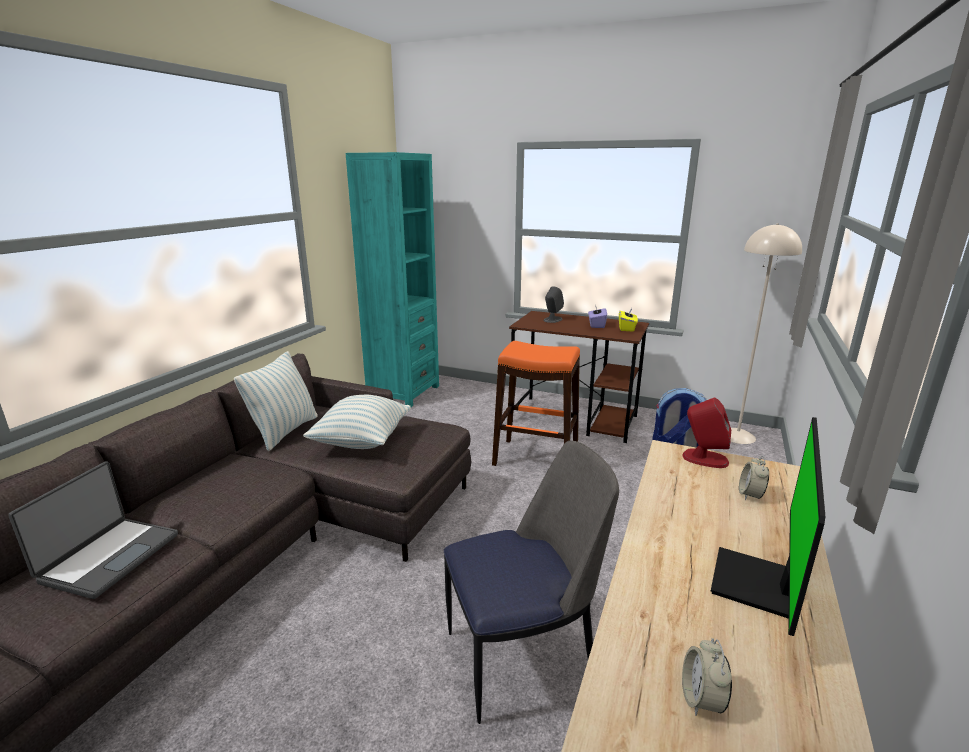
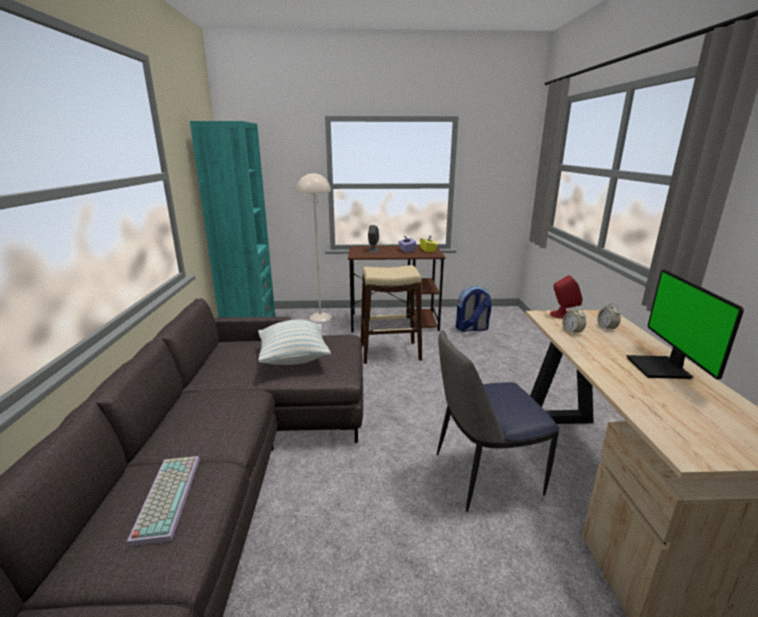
camera: 25 degrees left, 0 degrees up
(109, 557) = (166, 496): laptop -> keyboard
(285, 431) = (216, 365): pillow -> none
(523, 658) = (484, 474): chair -> chair turned 150 degrees counterclockwise
(535, 458) = (389, 352): orange stool -> beige stool
(701, 699) = (700, 423): alarm clock -> alarm clock (572, 332)
(737, 436) = (499, 314): beige floor lamp -> beige floor lamp (320, 317)

